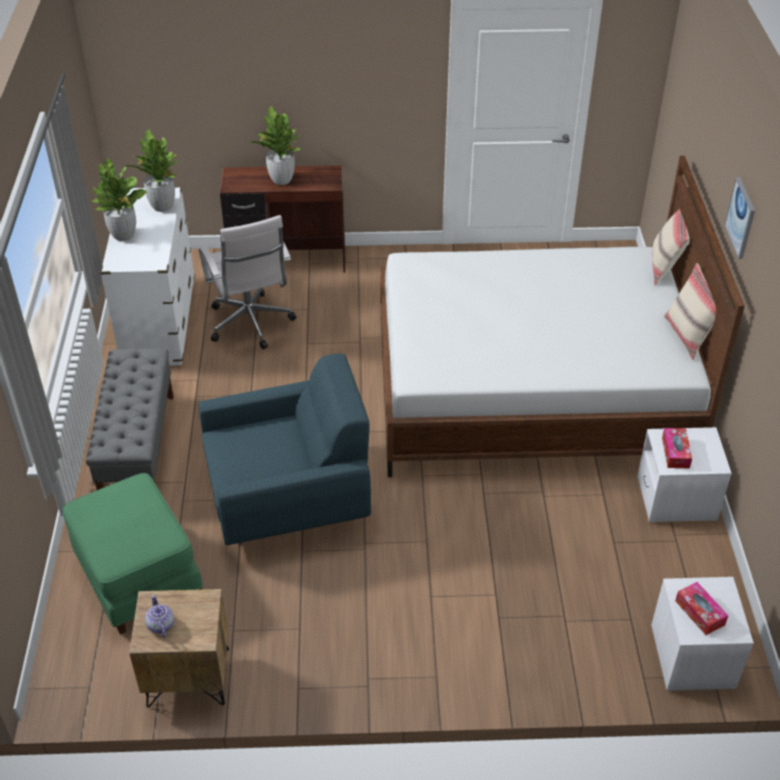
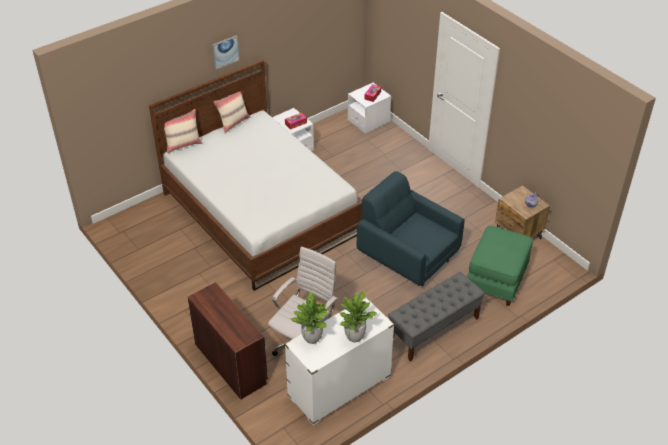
camera: 125 degrees left, 0 degrees up
(281, 180) = (227, 314): potted plant -> none

